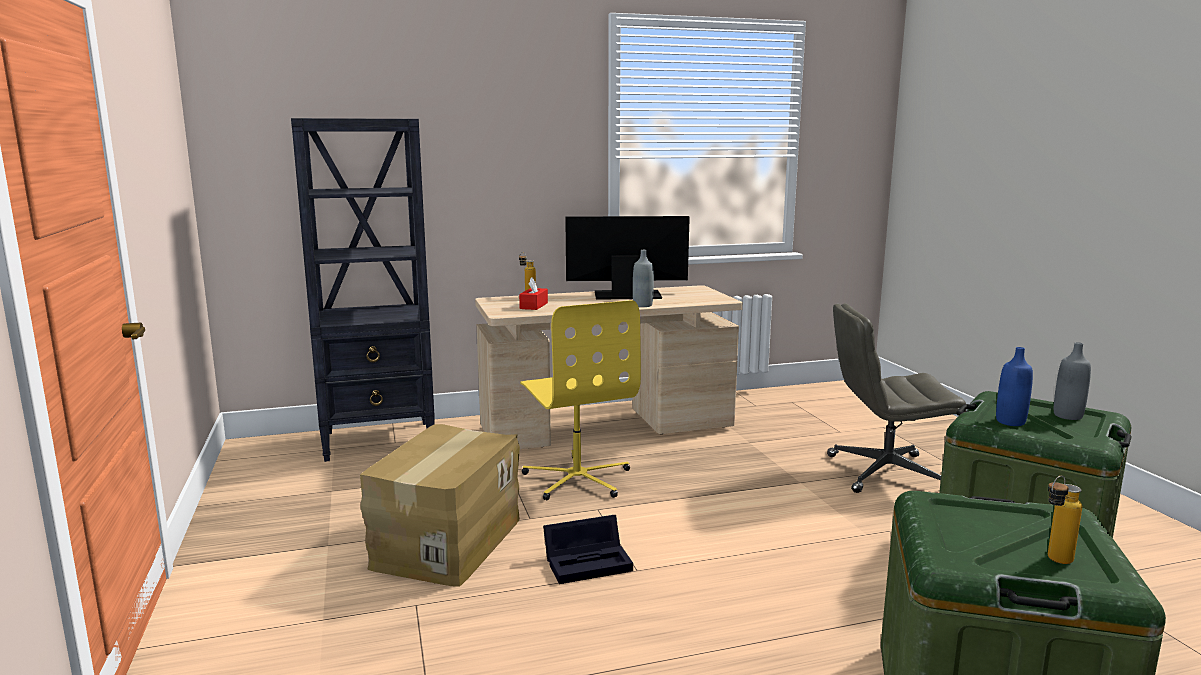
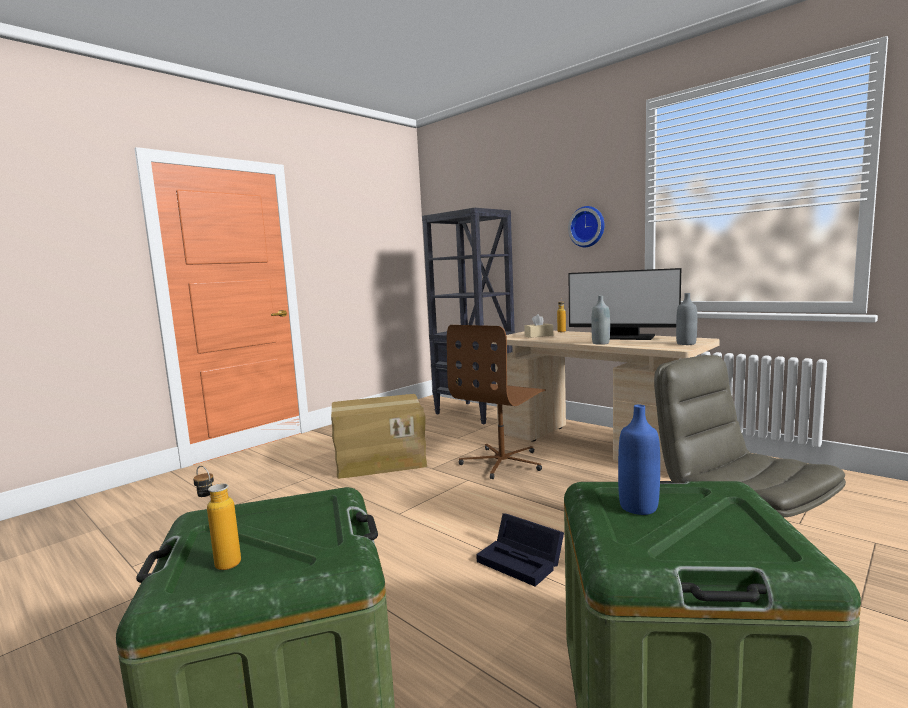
camera: 60 degrees right, 5 degrees down
(533, 306) = (538, 336): red tissue box -> beige tissue box
(535, 156) = (587, 227): none -> wall clock
(578, 478) = (503, 462): yellow office chair -> brown office chair
(589, 562) = (395, 498): black storage box -> black storage box (522, 561)
(627, 295) = (623, 337): monitor -> monitor turned 150 degrees clockwise
(1067, 416) = (741, 538): grey bottle -> grey bottle (686, 343)

